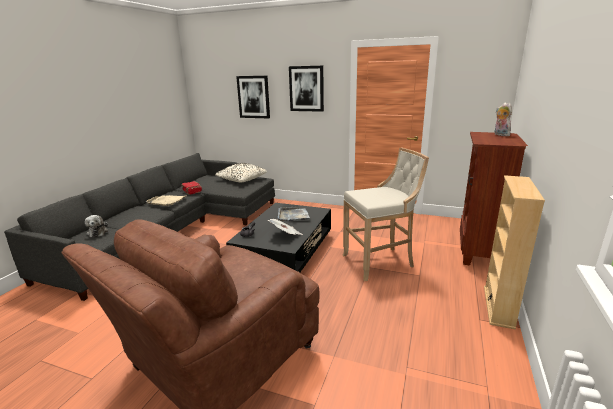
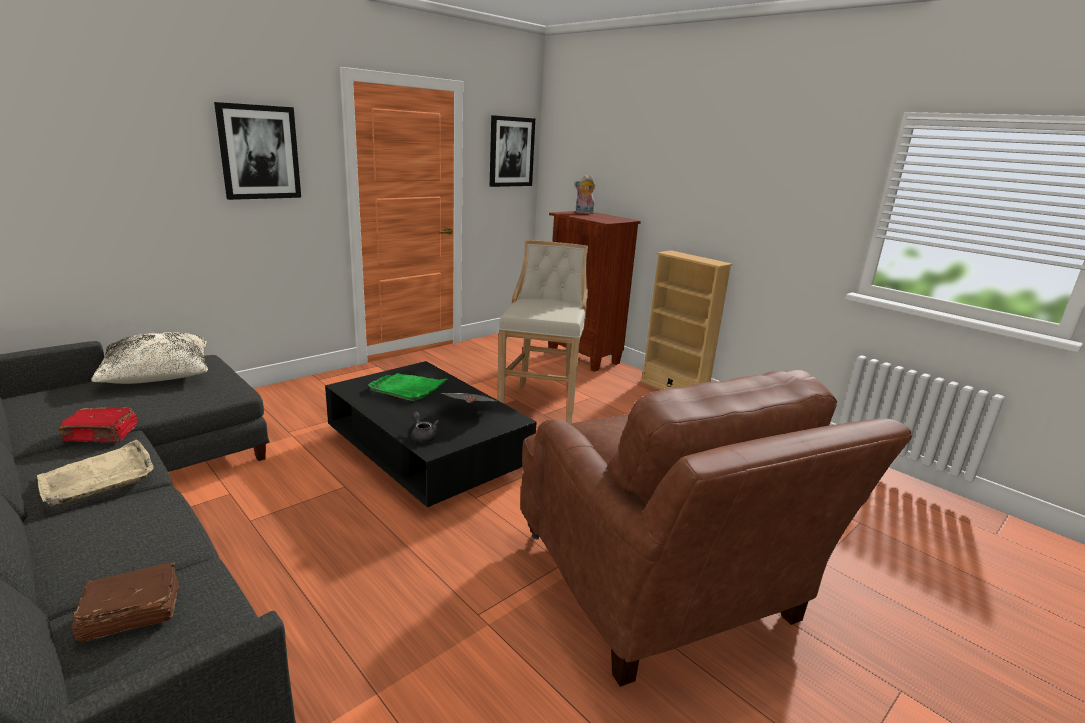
camera: 65 degrees left, 0 degrees up
(98, 232) = (130, 614): plush toy -> brown book
(253, 97) = (115, 170): picture -> picture (511, 152)
(293, 215) = (408, 388): grey tray -> green tray

